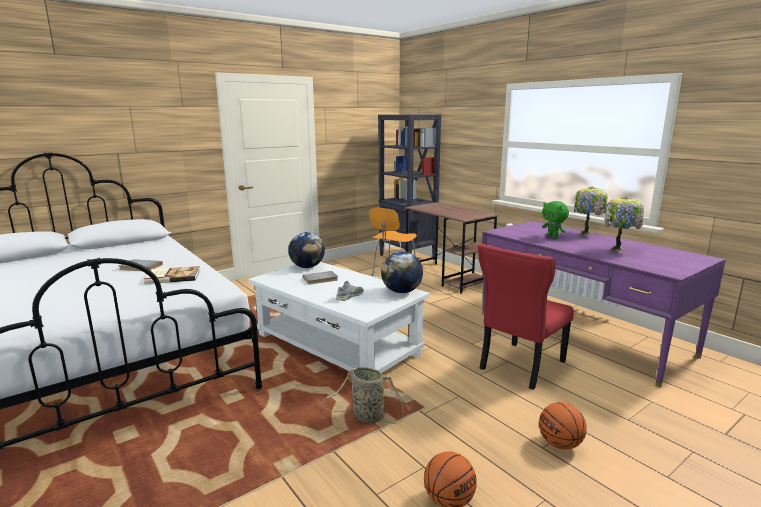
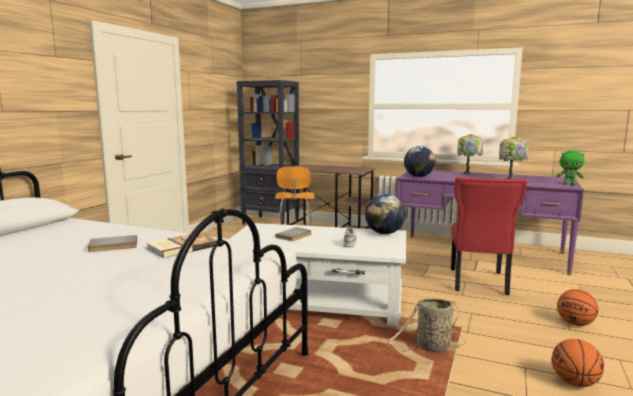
camera: 30 degrees left, 5 degrees down
(307, 267) = (259, 229): globe -> globe (418, 176)
(553, 237) = (453, 177): green plush toy -> green plush toy (569, 184)

